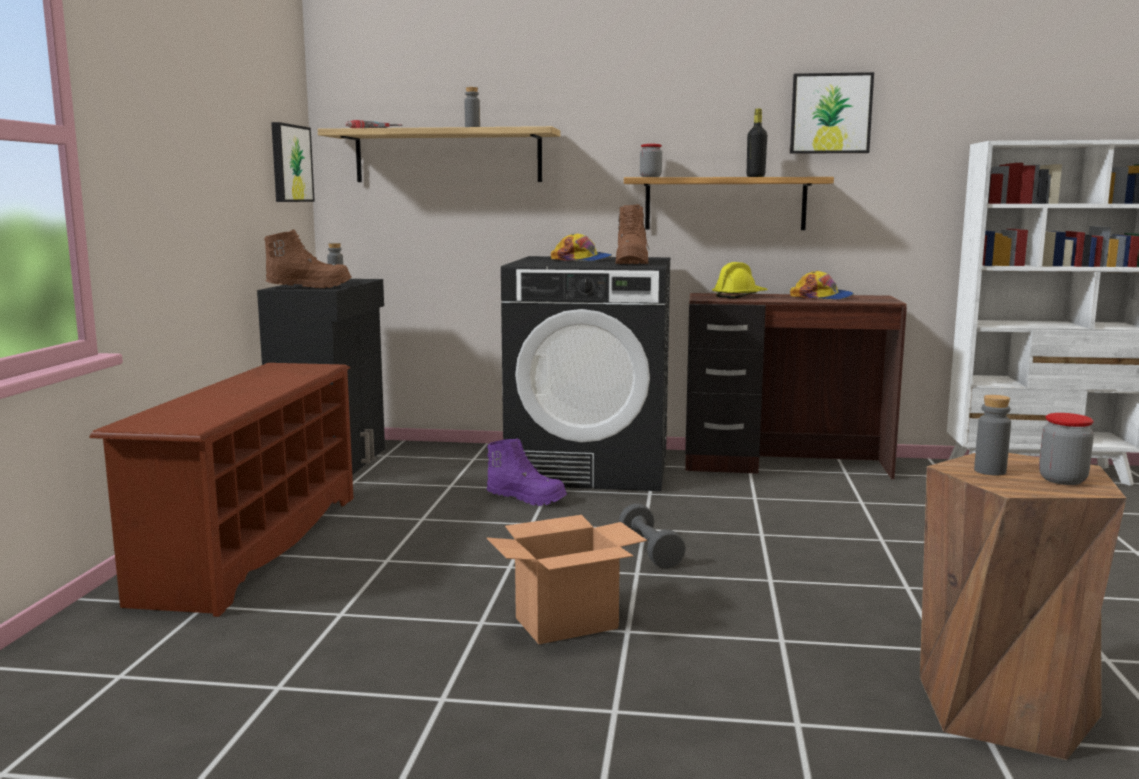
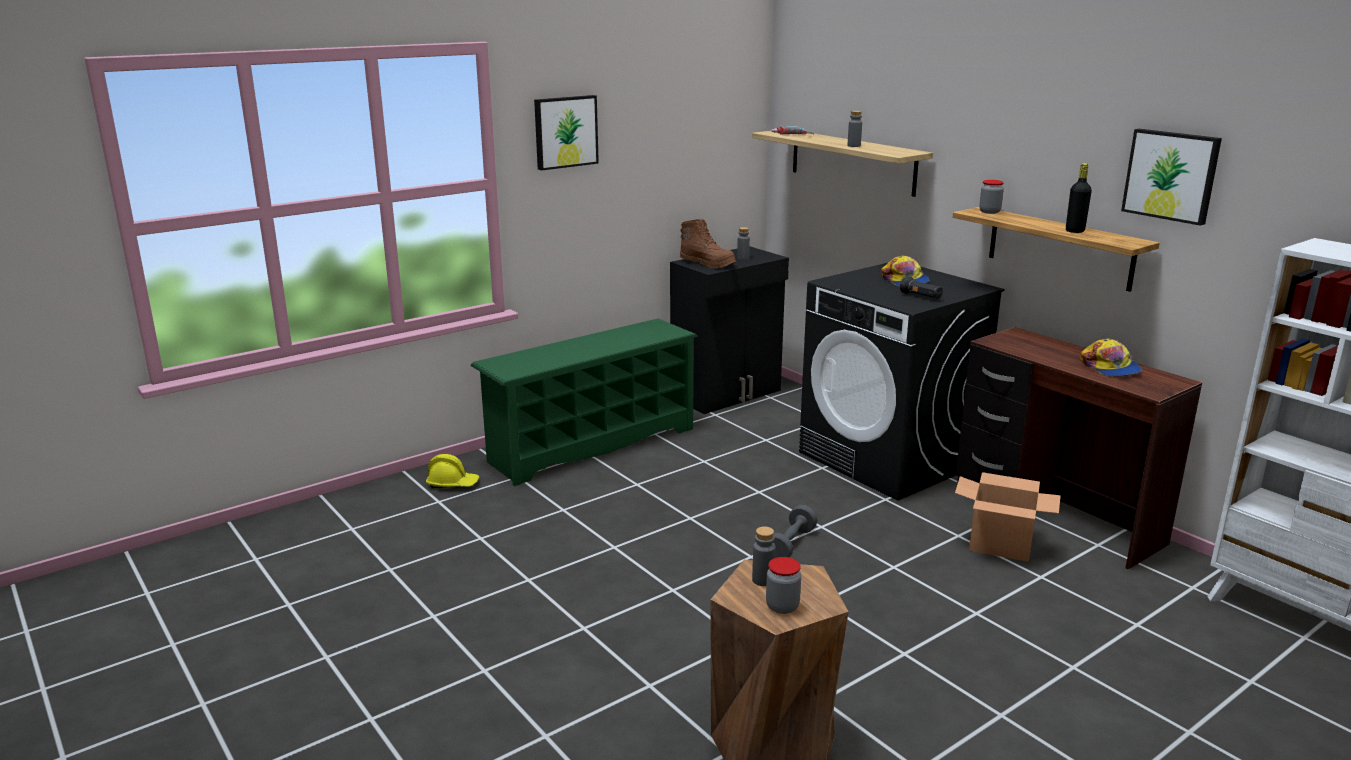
camera: 45 degrees right, 10 degrees up
(251, 545) = (591, 444): brown shoe rack -> green shoe rack
(290, 163) = (734, 157): picture -> picture (565, 132)
(527, 498) = (793, 469): purple boot -> none
(567, 623) = (652, 569): cardboard box -> cardboard box (1001, 546)
(631, 262) = (921, 297): brown boot -> black flashlight
(739, 296) = (1036, 345): yellow hard hat -> yellow hard hat (453, 484)

